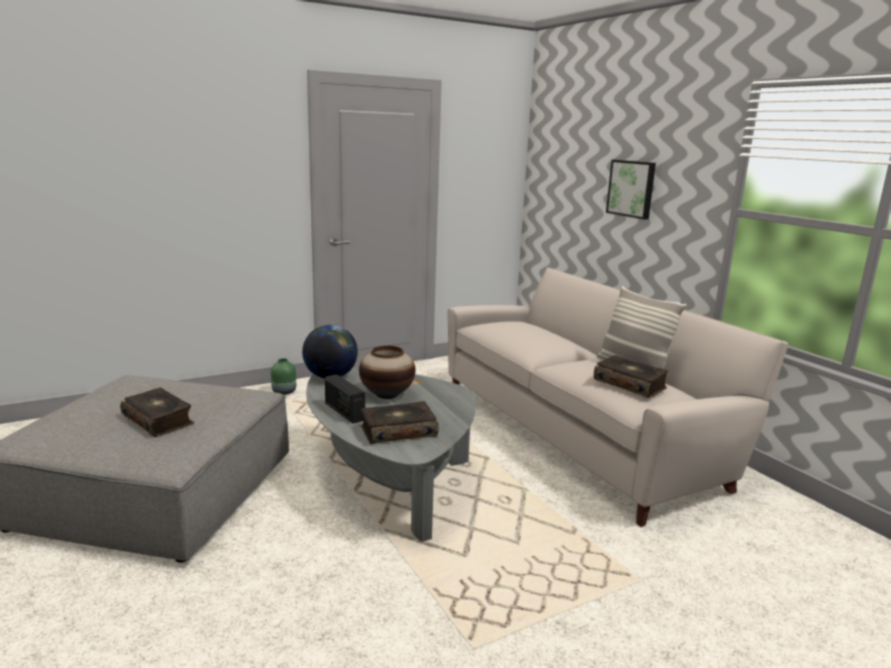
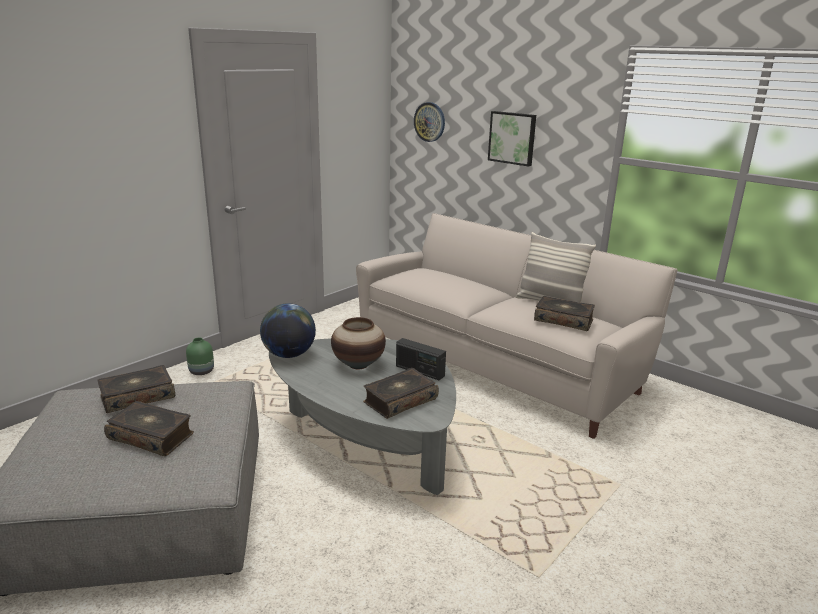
camera: 20 degrees left, 5 degrees up
(176, 388) = (137, 396): none -> book
(344, 412) = (334, 390): radio -> radio (419, 371)
(558, 173) = (429, 122): none -> wall clock

